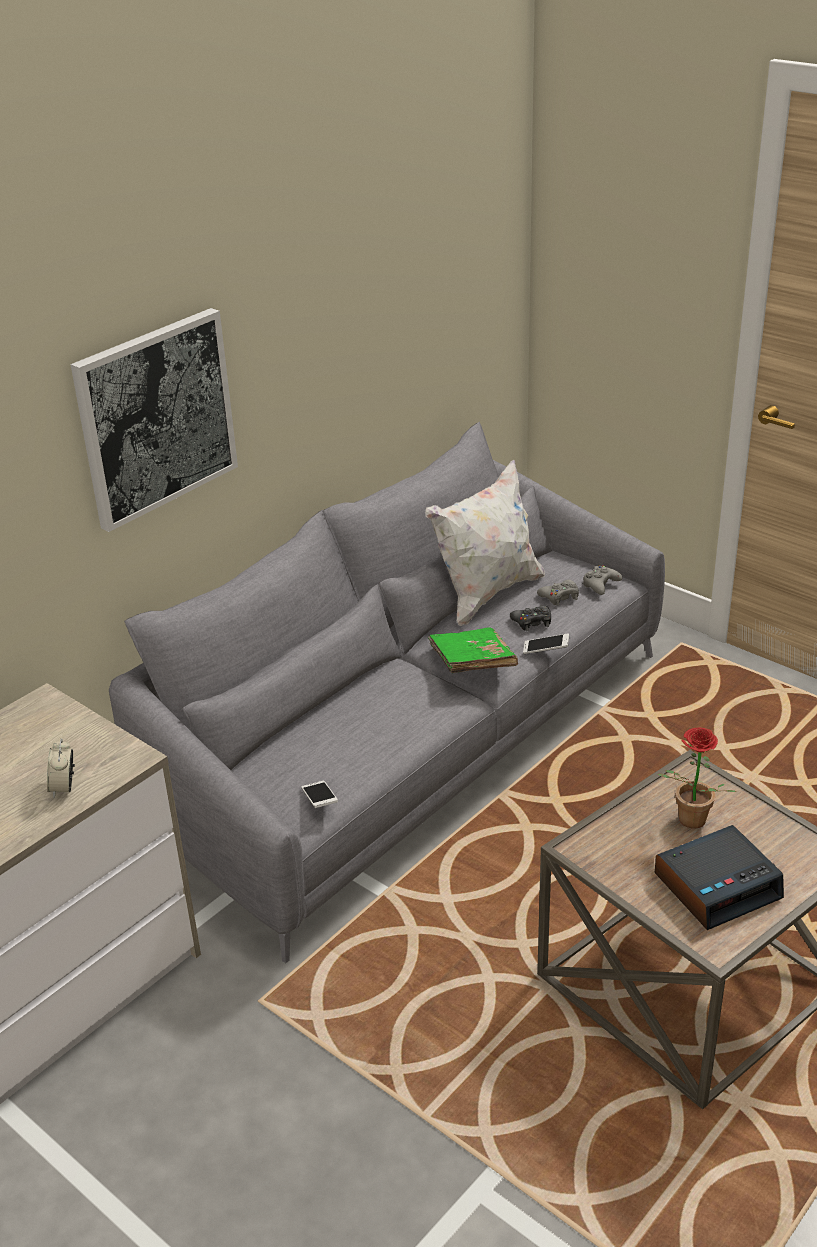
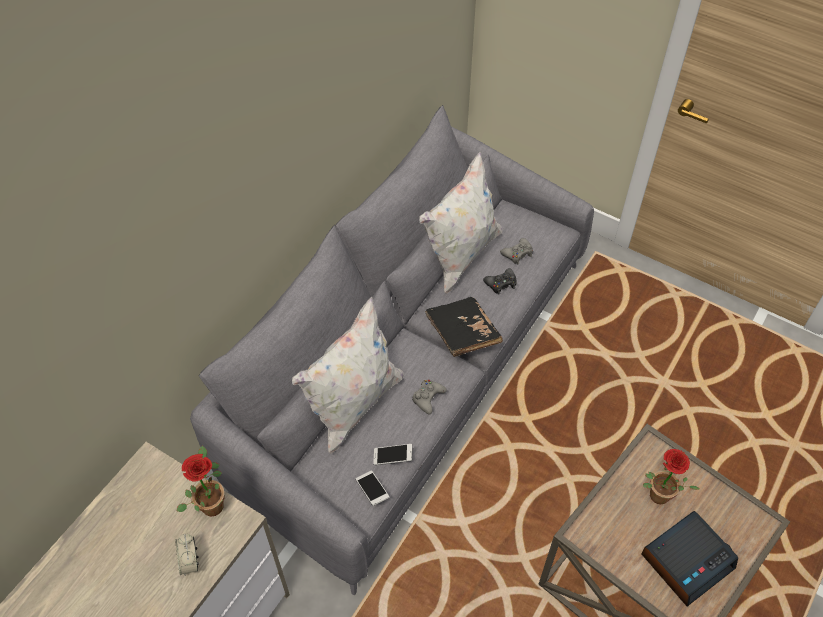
camera: 10 degrees left, 20 degrees up
(106, 738) = (211, 502): none -> potted plant
(156, 417) = (206, 219): picture -> none
(318, 719) = (353, 405): none -> white pillow
(472, 664) = (462, 334): green book -> black book
(546, 650) = (516, 312): phone -> phone (393, 457)
(600, 584) = (546, 237): grey game controller -> grey game controller (428, 398)

